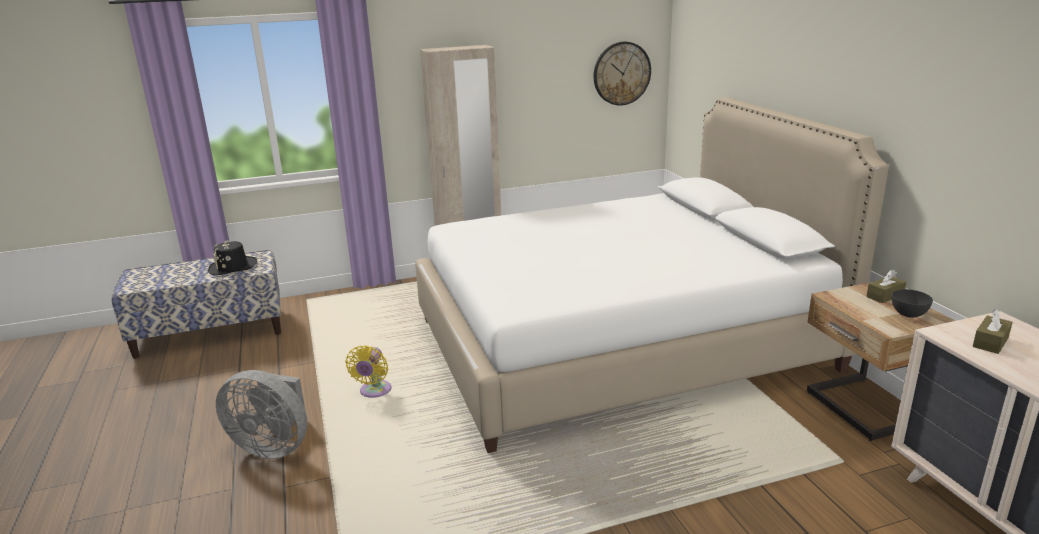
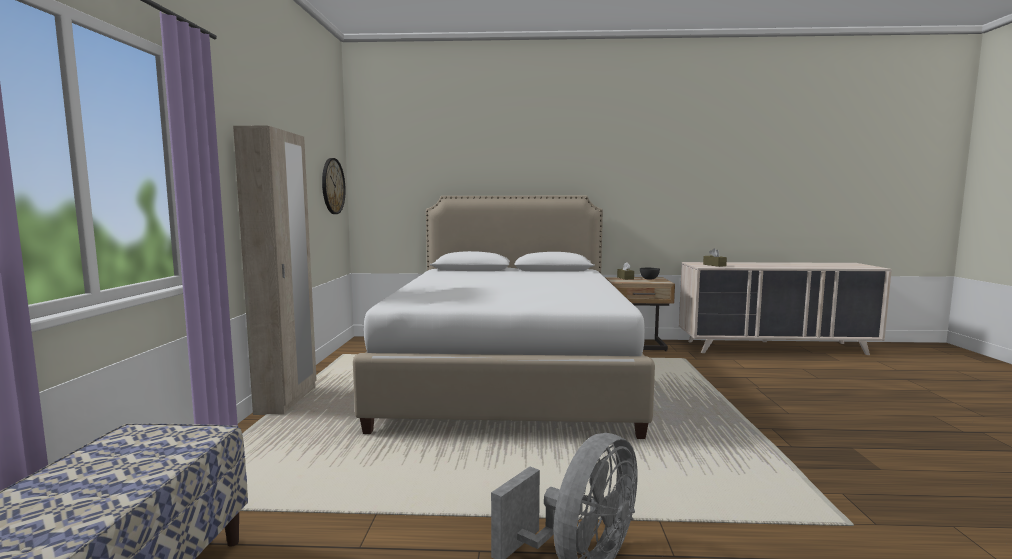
camera: 70 degrees left, 15 degrees down
(232, 267) = (142, 454): black hat -> none
(374, 392) = (497, 479): yellow fan -> none

